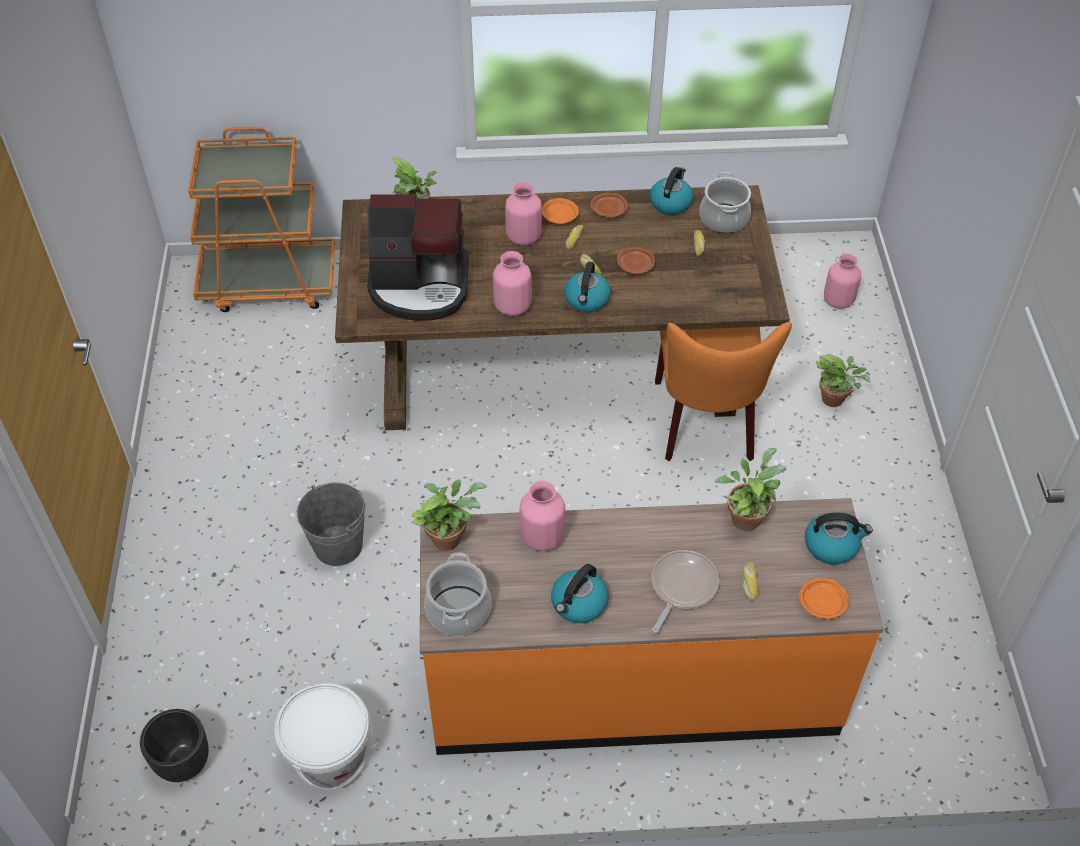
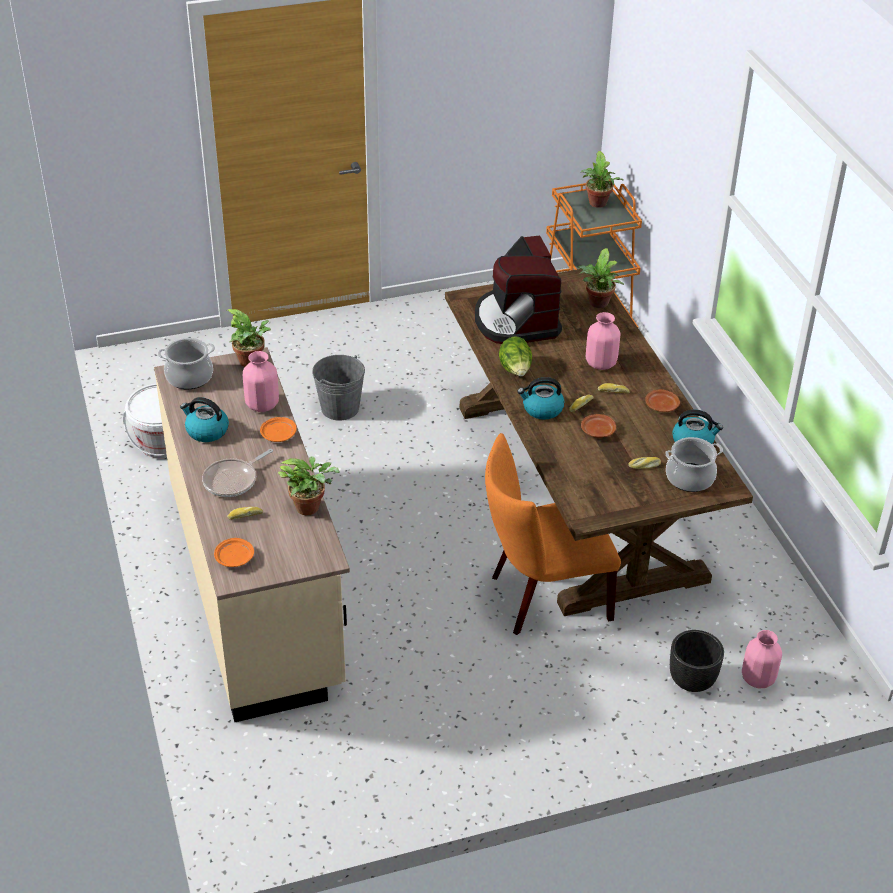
camera: 75 degrees right, 10 degrees down
(184, 762) = (147, 380): black planter -> black planter (692, 681)
(512, 306) = (515, 370): pink vase -> lettuce
(559, 216) = (638, 379): orange plate -> orange plate (278, 434)
(632, 682) = (257, 587): orange counter -> beige counter
(681, 587) = (233, 480): frying pan -> frying pan turned 120 degrees clockwise
(832, 545) = (294, 559): kettle -> none
(835, 400) = (616, 688): potted plant -> potted plant (597, 204)

